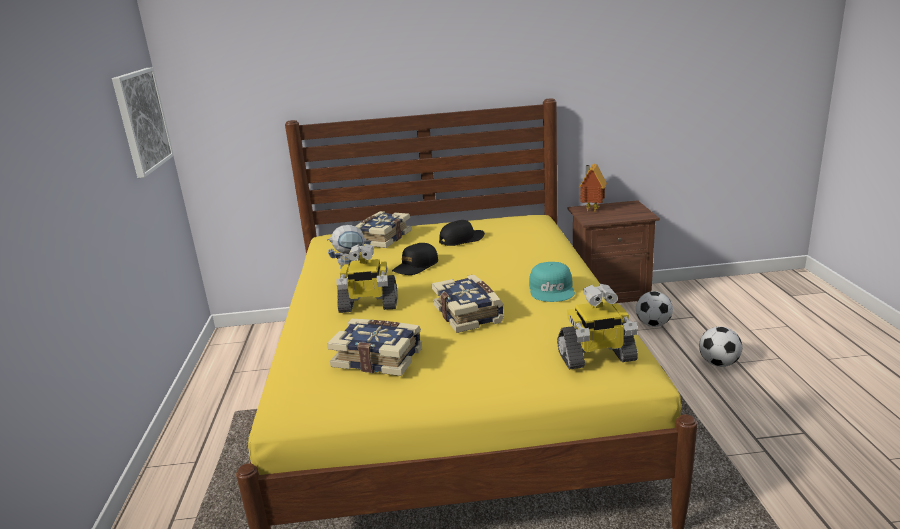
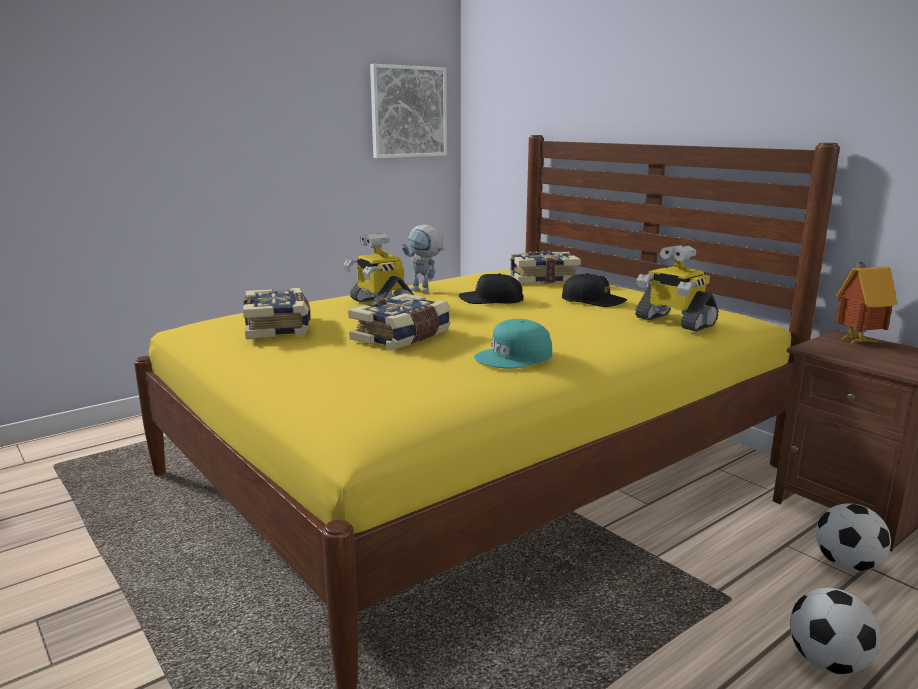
camera: 55 degrees right, 5 degrees down
(596, 357) = (356, 406): toy robot -> toy robot (673, 321)

